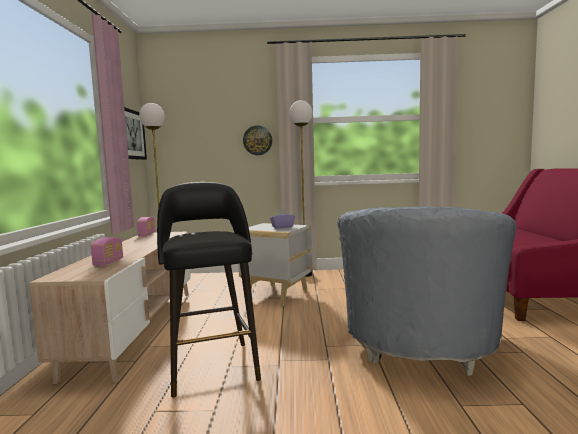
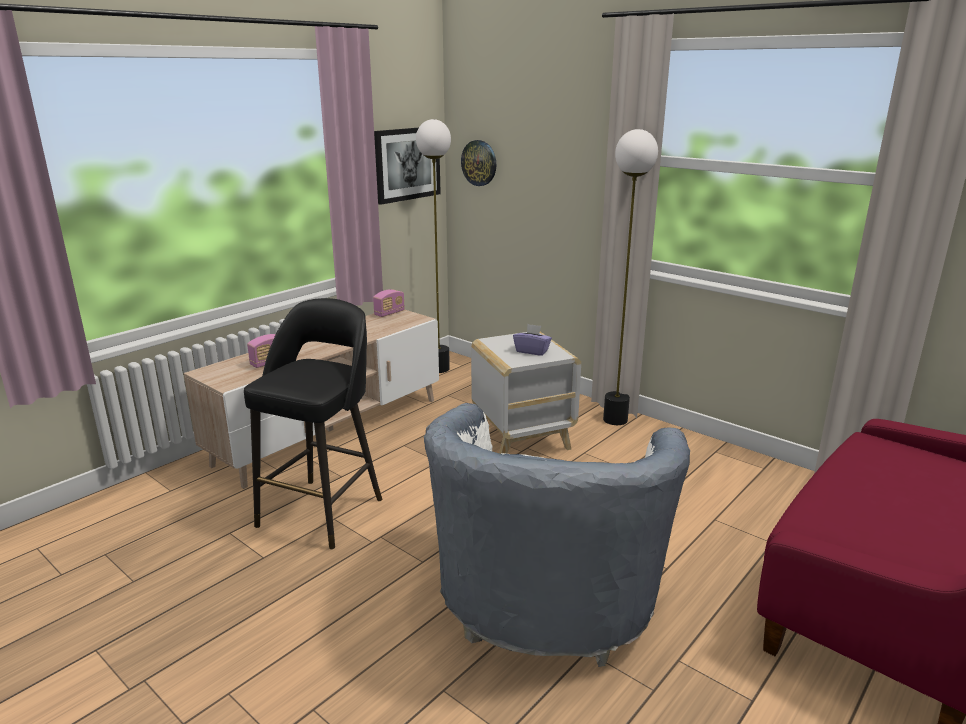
camera: 40 degrees right, 15 degrees up
(257, 140) = (582, 185): wall clock -> wall clock (479, 163)
(418, 344) = (546, 600): white armchair -> white armchair turned 45 degrees counterclockwise

